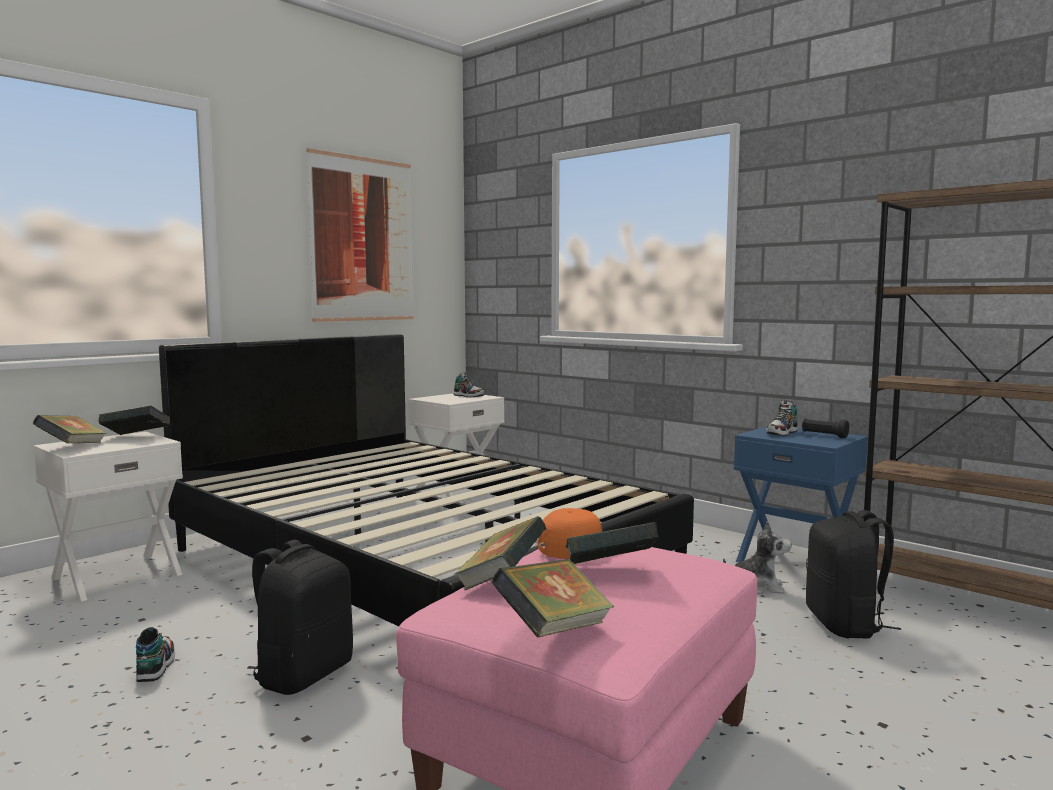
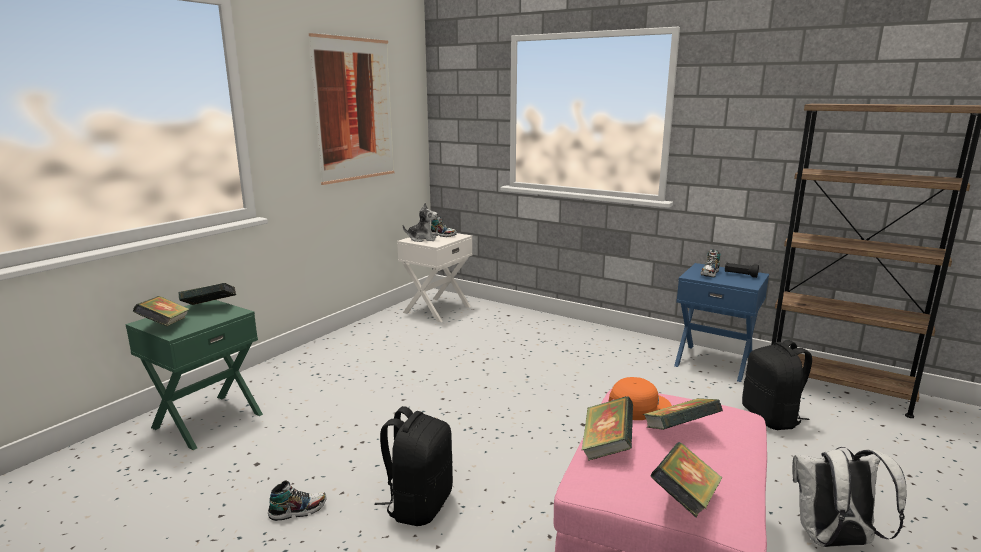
camera: 10 degrees left, 10 degrees up
(116, 576) = (207, 420): white nightstand -> green nightstand
(155, 667) = (298, 510): shoe -> shoe turned 90 degrees clockwise
(418, 562) = (445, 385): black bed -> none
(758, 586) = (699, 388): plush toy -> plush toy (422, 239)
(860, 769) = (833, 541): none -> white backpack

